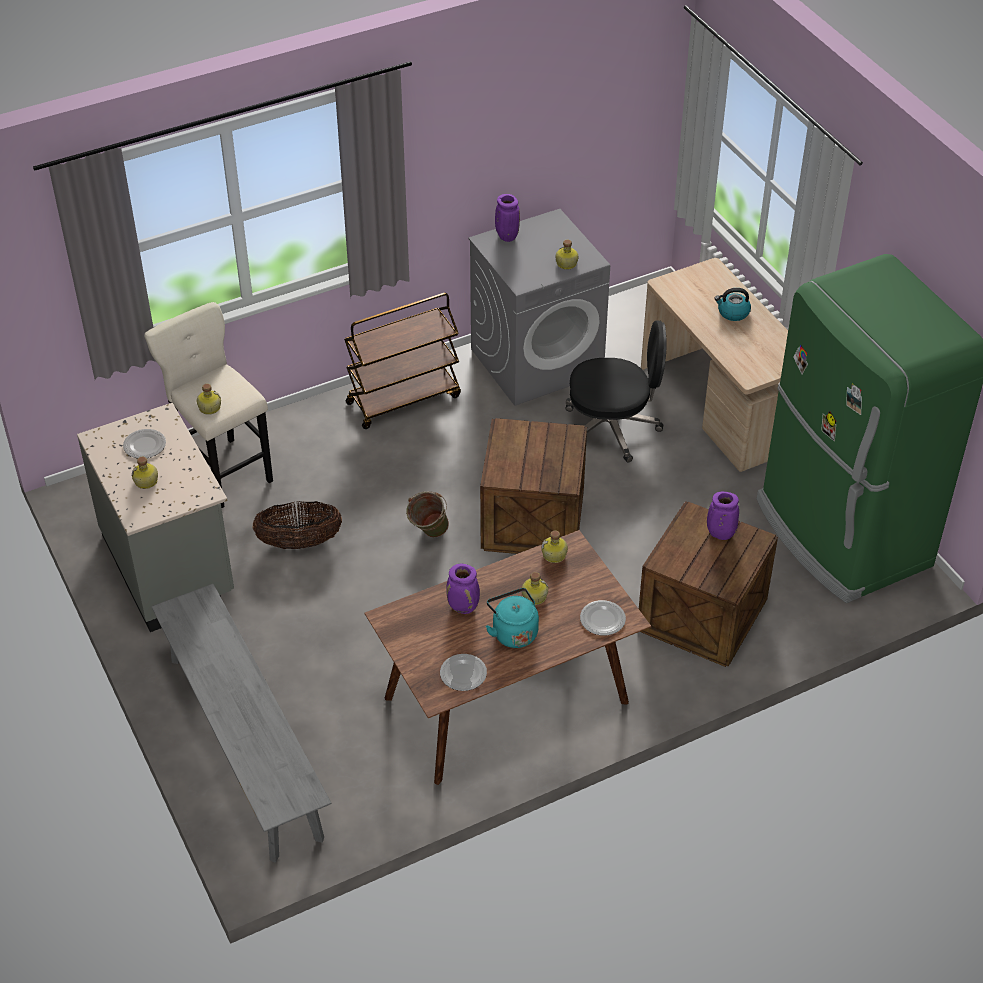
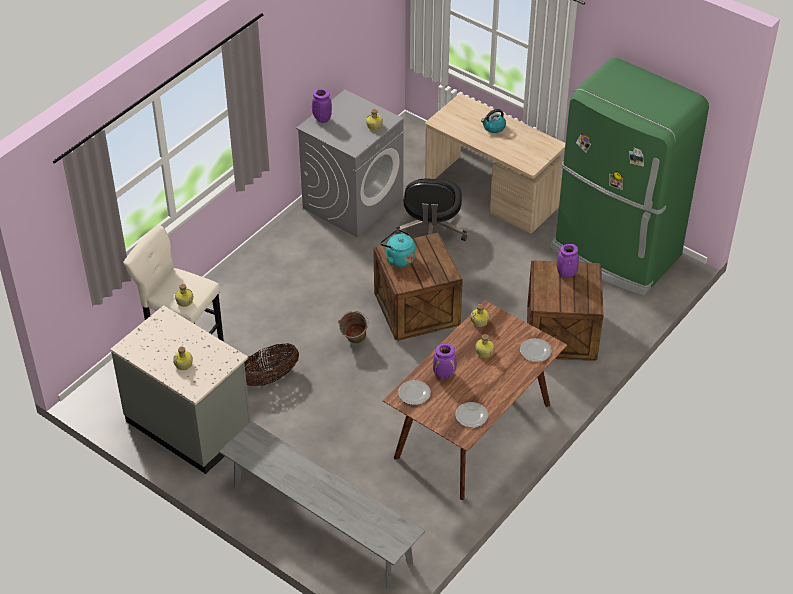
camera: 25 degrees left, 0 degrees up
(145, 445) = (165, 340): plate -> plate (414, 393)
(404, 399) = (278, 257): brown cart -> none
(513, 632) = (485, 378): turquoise kettle -> turquoise kettle (398, 258)
(612, 428) = (431, 232): black office chair -> black office chair turned 120 degrees clockwise

